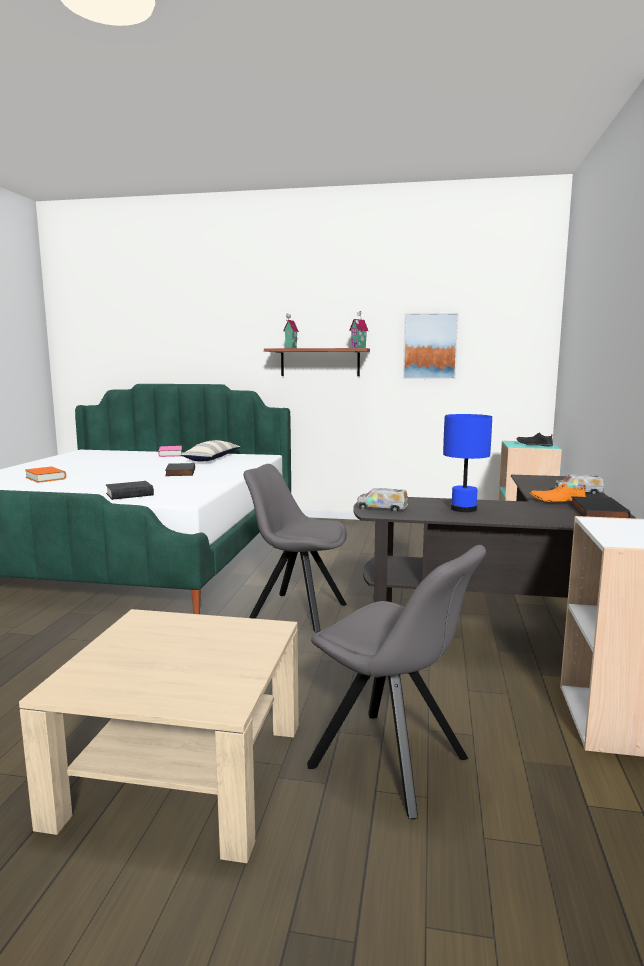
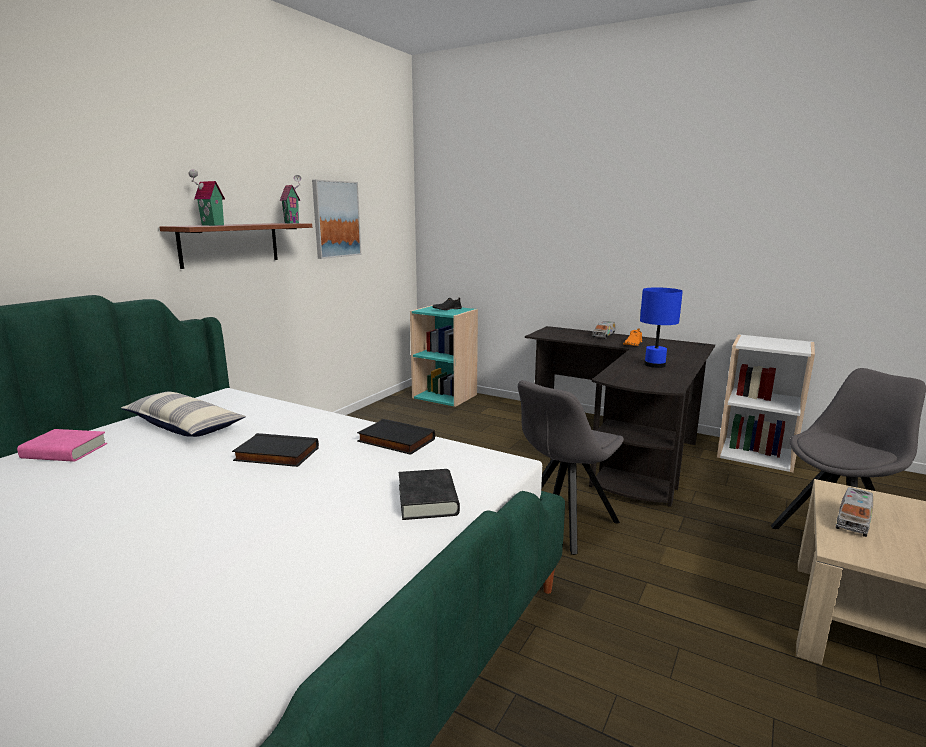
camera: 70 degrees left, 5 degrees up
(45, 478) = (135, 597): orange book -> none
(382, 508) = (649, 383): toy truck -> toy truck (853, 521)
(596, 512) = (668, 343): black book -> black book (395, 441)

